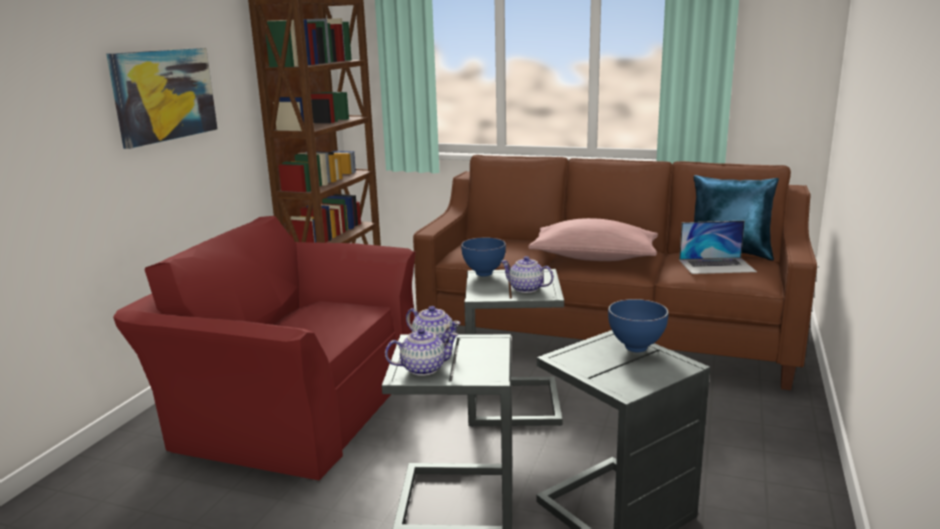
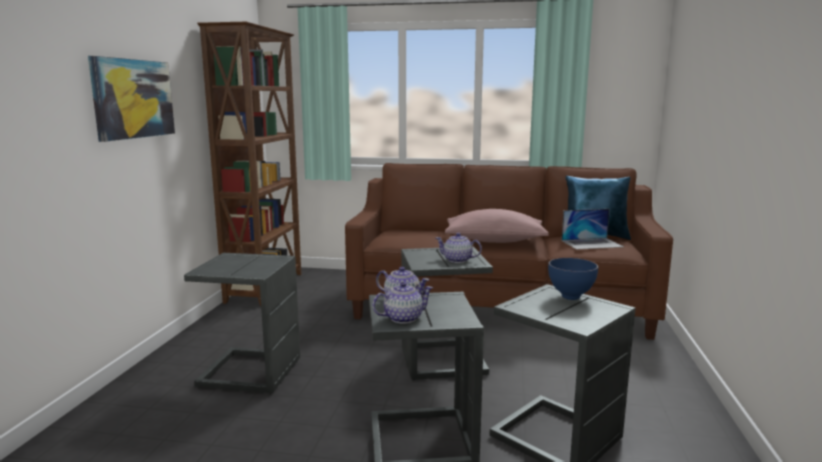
camera: 10 degrees left, 5 degrees down
(292, 405) = (249, 371): red armchair -> grey side table
(484, 274) = (417, 251): blue bowl -> none

